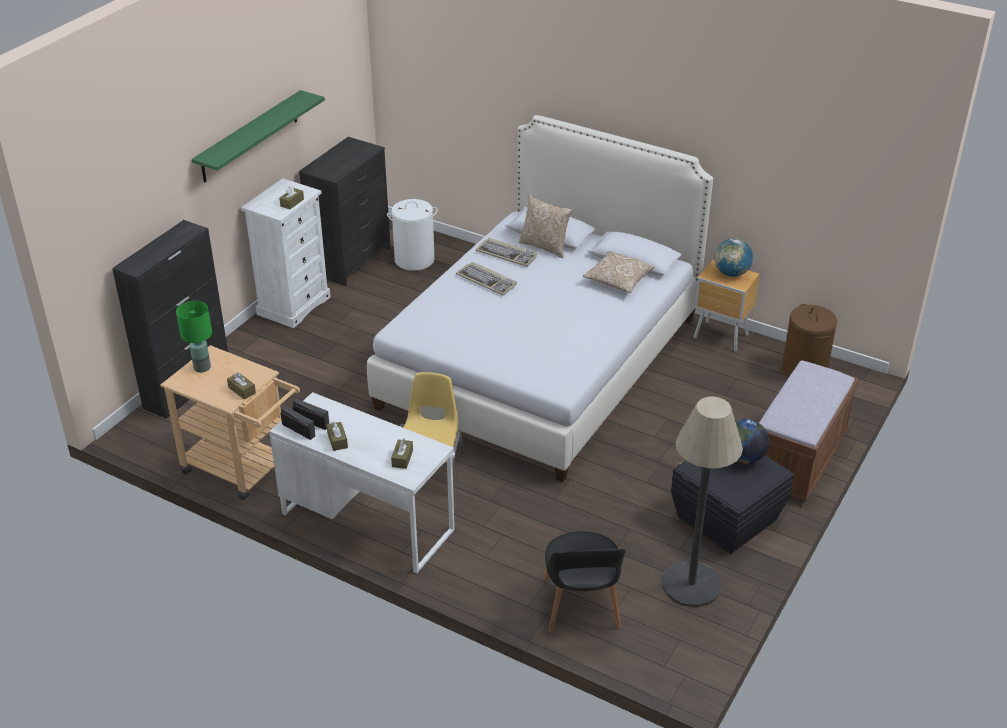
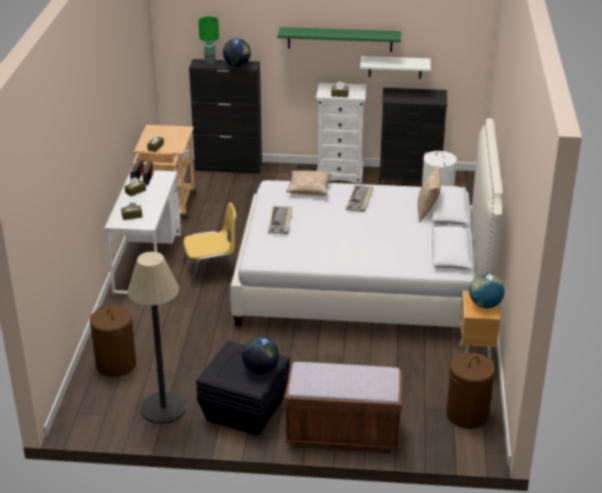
camera: 65 degrees right, 5 degrees down
(176, 238) = (237, 65): none -> globe
(202, 367) = (169, 130): green table lamp -> green table lamp (210, 62)
(301, 139) = (395, 67): none -> white shelf
(507, 254) = (401, 199): keyboard -> keyboard (280, 222)
(581, 606) = (116, 364): black chair -> brown laundry basket
(618, 281) = (412, 251): pillow -> pillow (309, 190)

